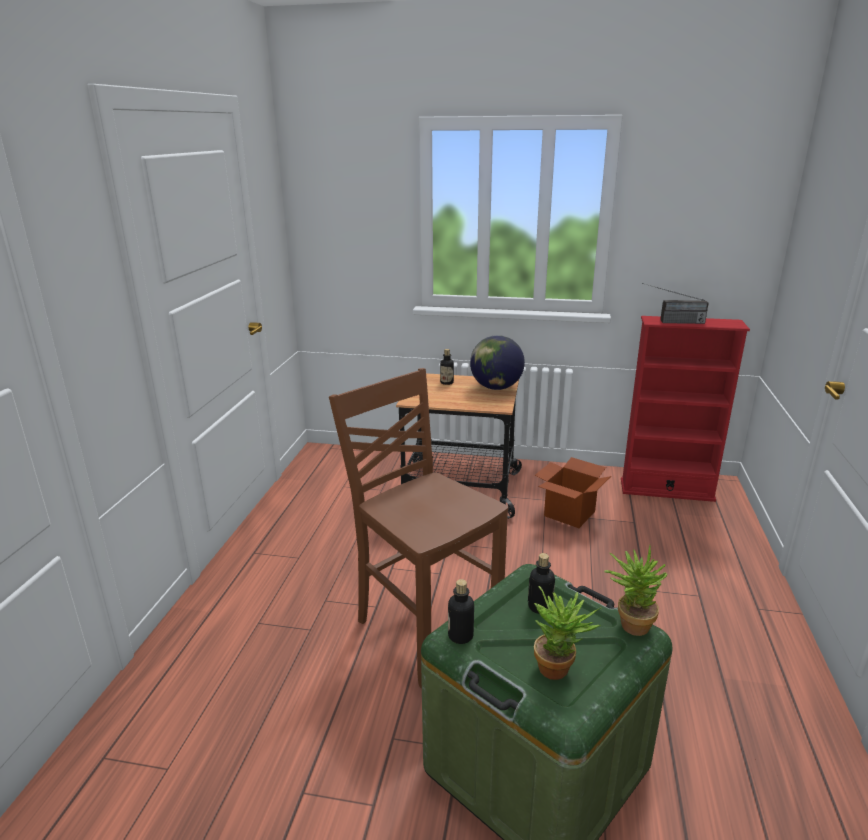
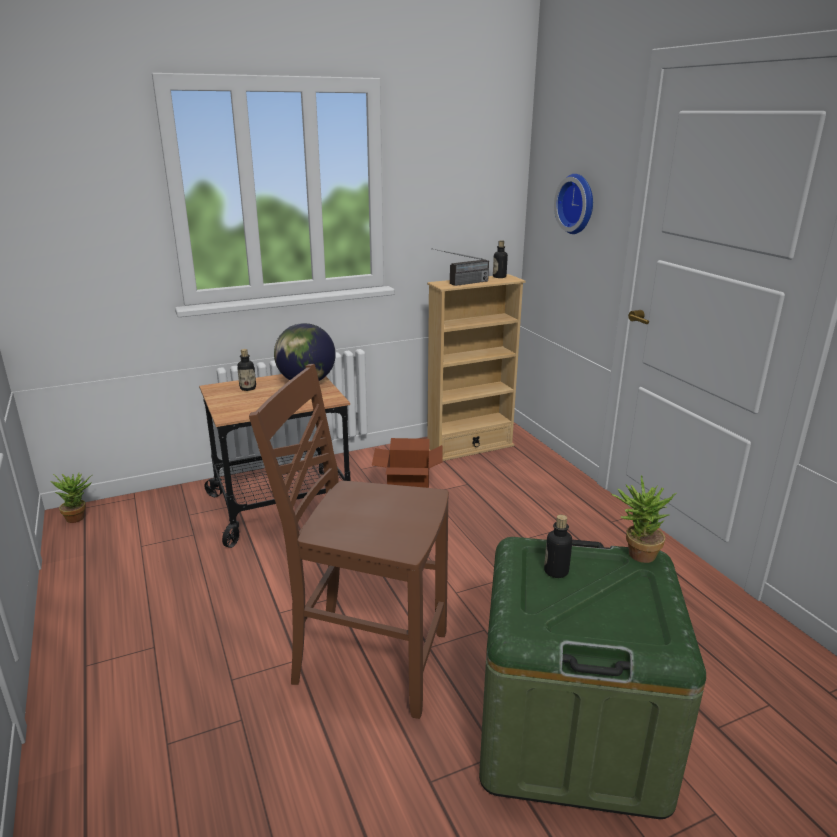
camera: 35 degrees left, 0 degrees up
(460, 635) = (526, 626): bottle -> bottle (499, 277)
(559, 668) = (626, 616): potted plant -> potted plant (79, 517)
(666, 490) = (470, 448): red bookcase -> beige bookcase
(819, 252) = (578, 204): none -> wall clock

